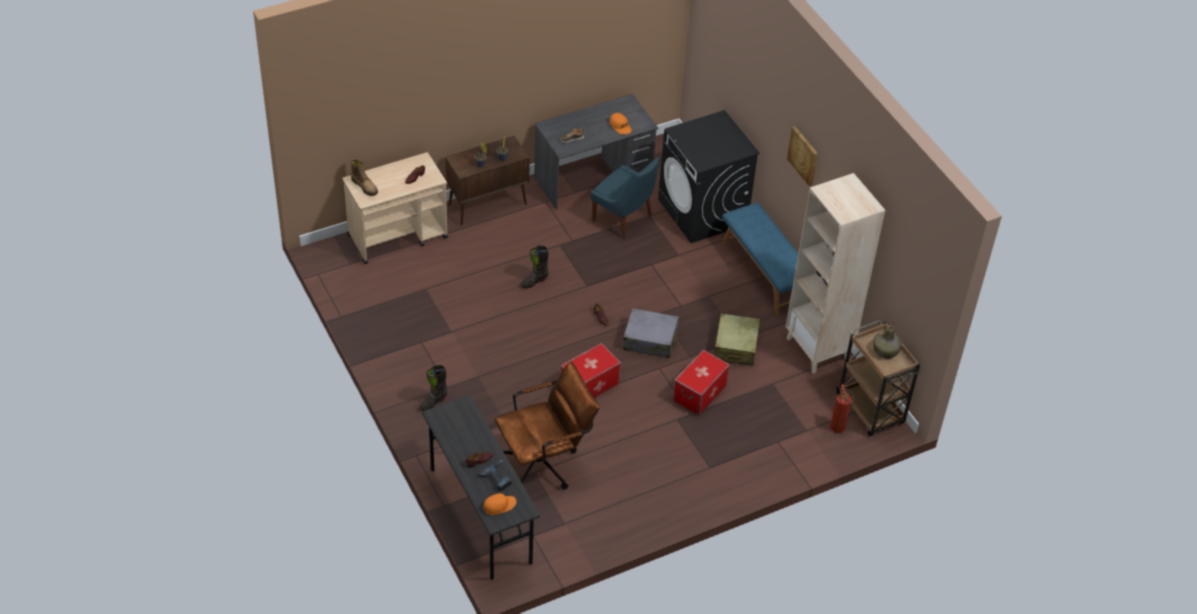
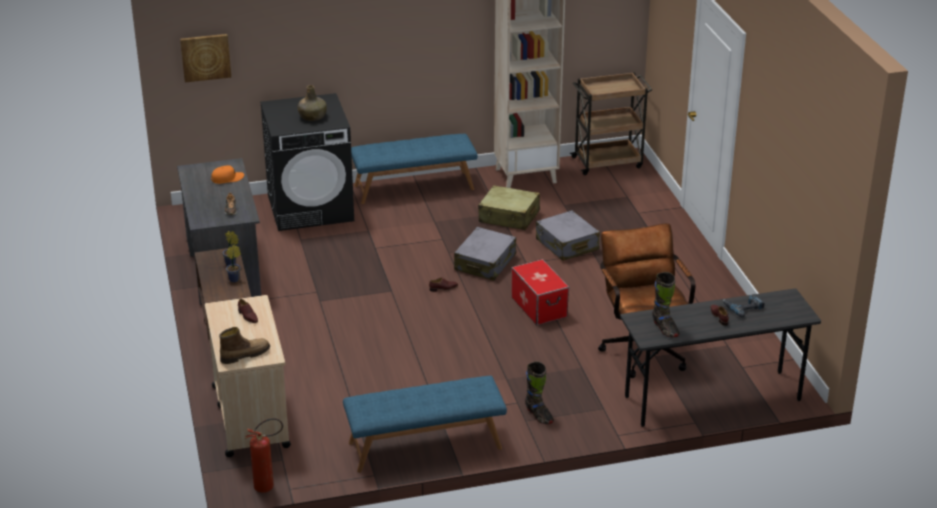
camera: 75 degrees left, 15 degrees down
(380, 339) = (425, 446): none -> blue bench
(499, 505) = (782, 311): orange cap -> none
(534, 281) = (371, 324): black boot -> black boot (665, 328)
(624, 219) = (298, 255): blue chair -> none
(699, 393) = (567, 245): storage box -> grey suitcase
(803, 155) = (407, 31): picture -> picture (205, 57)
(839, 430) = (630, 181): fire extinguisher -> fire extinguisher (269, 486)
(885, 351) = (610, 87): green bottle -> green bottle (312, 116)

